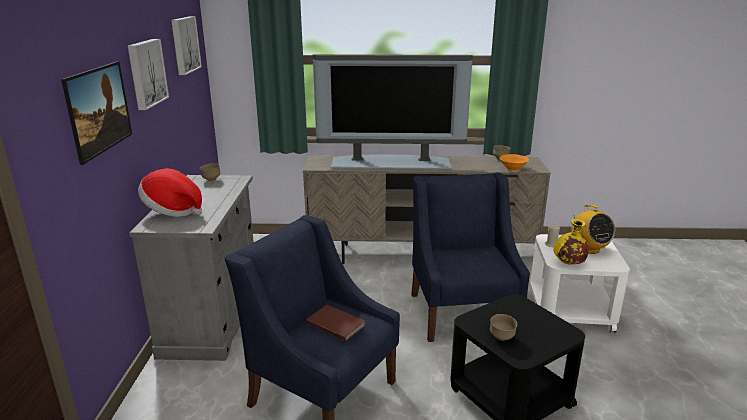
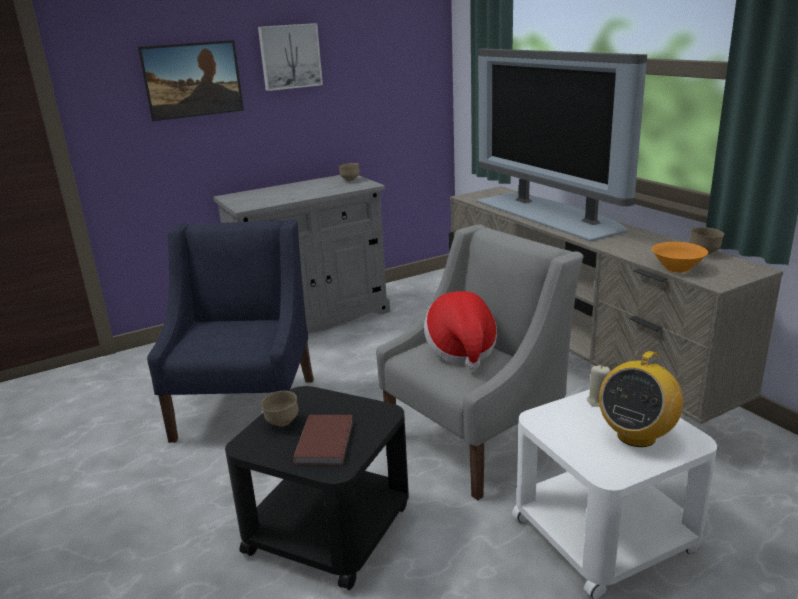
camera: 60 degrees right, 0 degrees up
(172, 210) = (267, 192): hat -> hat (461, 350)
(184, 45) = (388, 34): picture -> none
(336, 324) = (230, 331): brown book -> brown book (326, 441)
(462, 312) = (477, 439): blue armchair -> grey armchair
(568, 264) = (550, 428): yellow vase -> none

